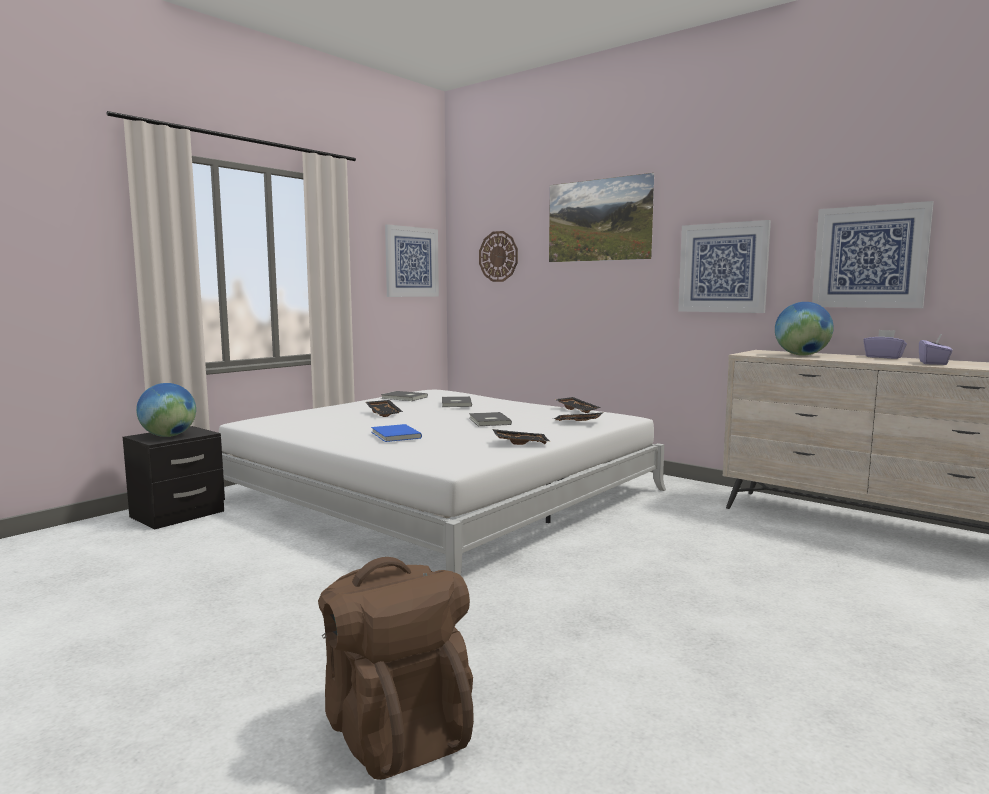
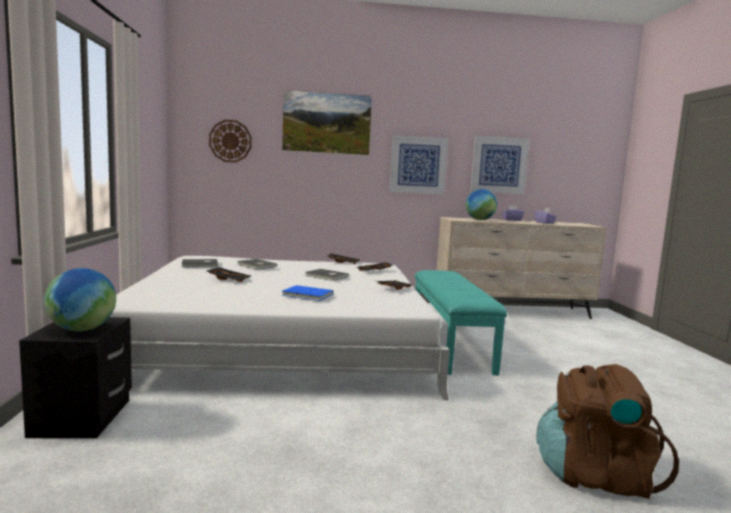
camera: 45 degrees left, 0 degrees up
(411, 262) = (154, 139): picture -> none
(624, 542) = (448, 344): none -> turquoise bench

